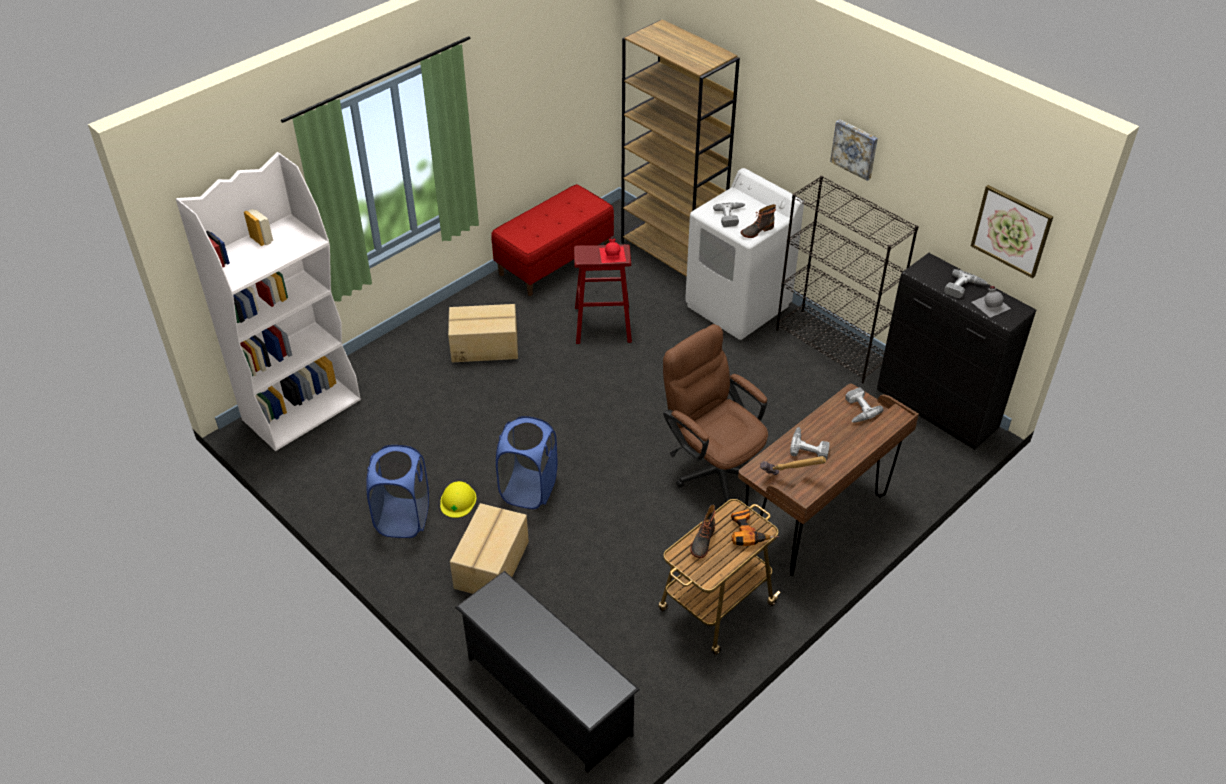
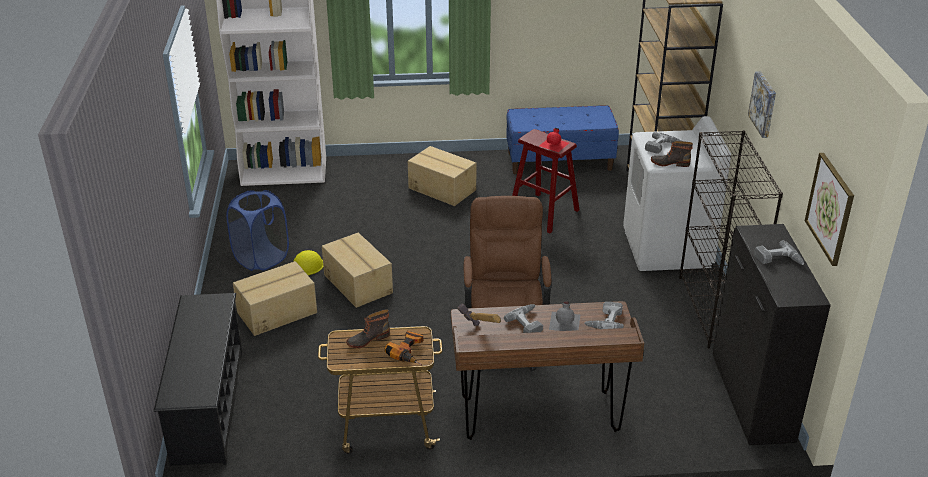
camera: 40 degrees right, 10 degrees down
(529, 489) = (358, 283): blue laundry basket -> cardboard box
(554, 261) = (559, 161): red bench -> blue bench
(991, 304) = (788, 281): grey bottle -> grey bottle (565, 321)

